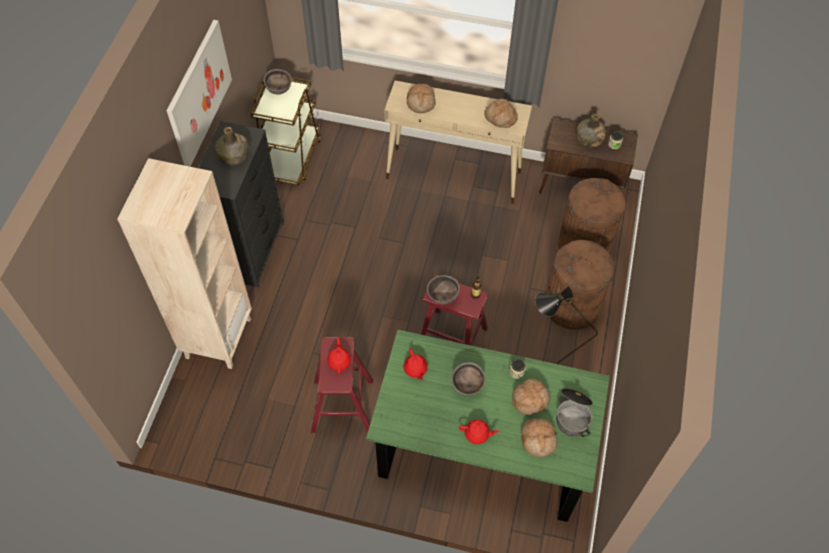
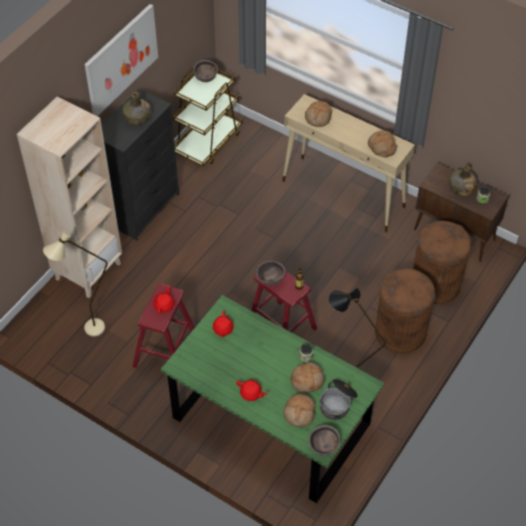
camera: 20 degrees right, 5 degrees down
(245, 407) = (87, 331): none -> beige floor lamp
(467, 386) = (259, 355): brown bowl -> brown bowl (323, 448)

